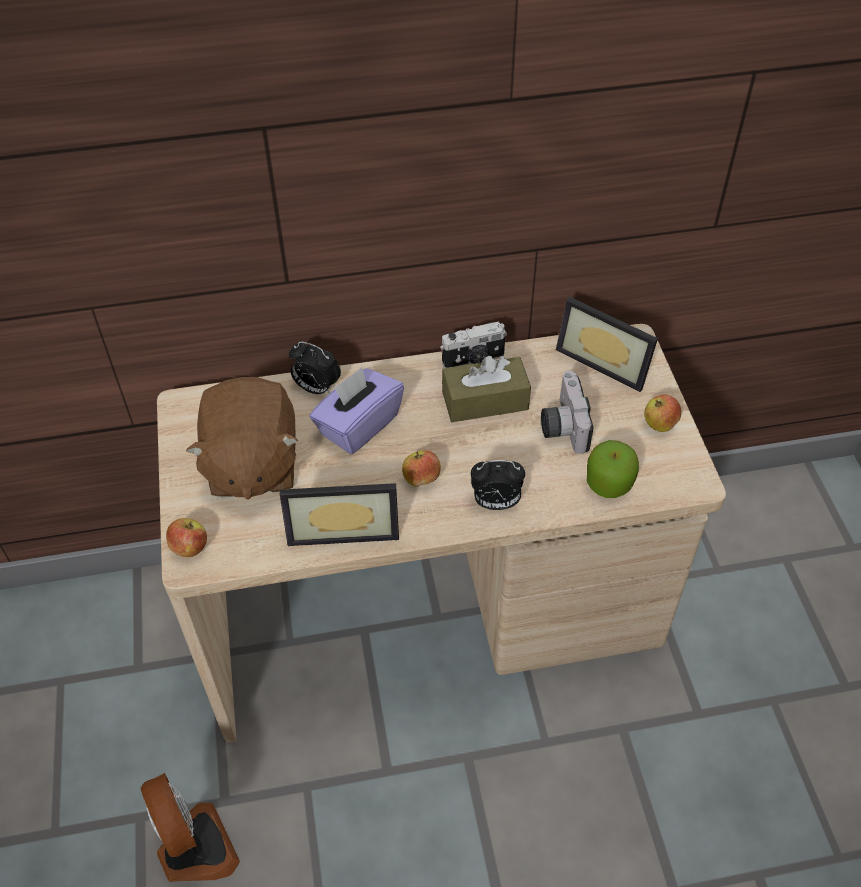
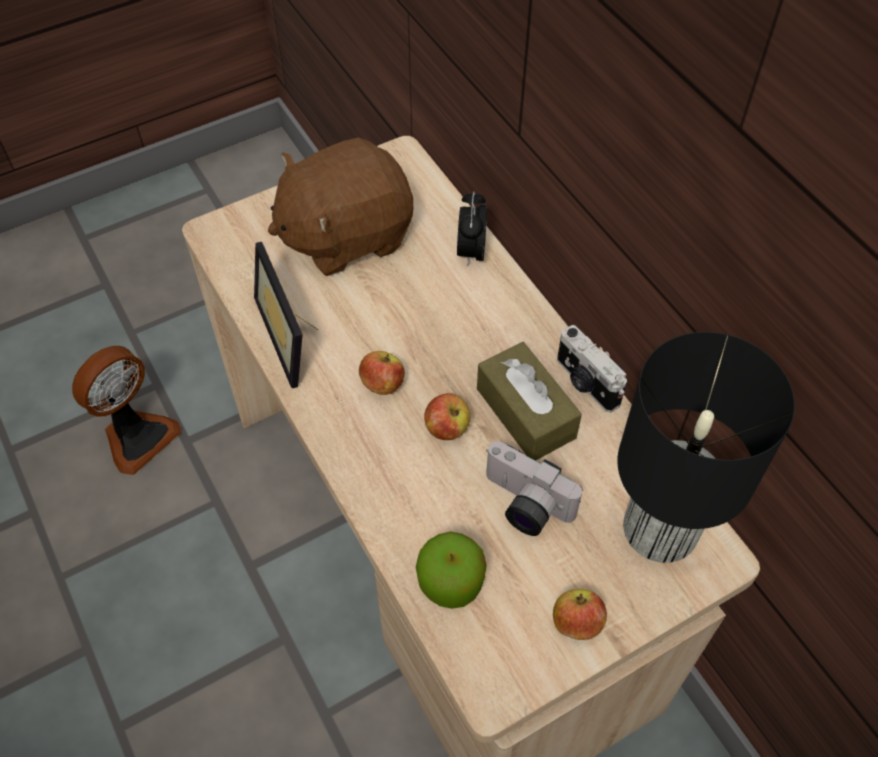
camera: 70 degrees right, 5 degrees up
(189, 548) = (230, 225): apple -> apple (447, 428)
(358, 425) = (435, 304): purple tissue box -> none
(495, 503) = (374, 466): alarm clock -> none
(561, 425) = (523, 505): camera -> camera turned 120 degrees counterclockwise
(606, 360) = (661, 531): picture frame -> black table lamp

